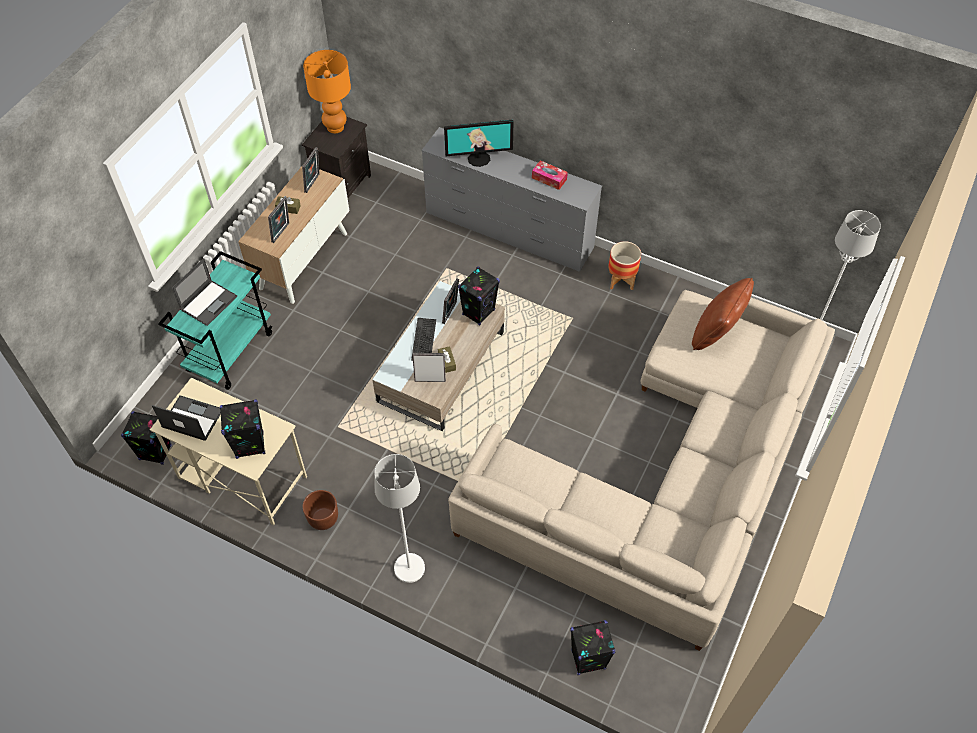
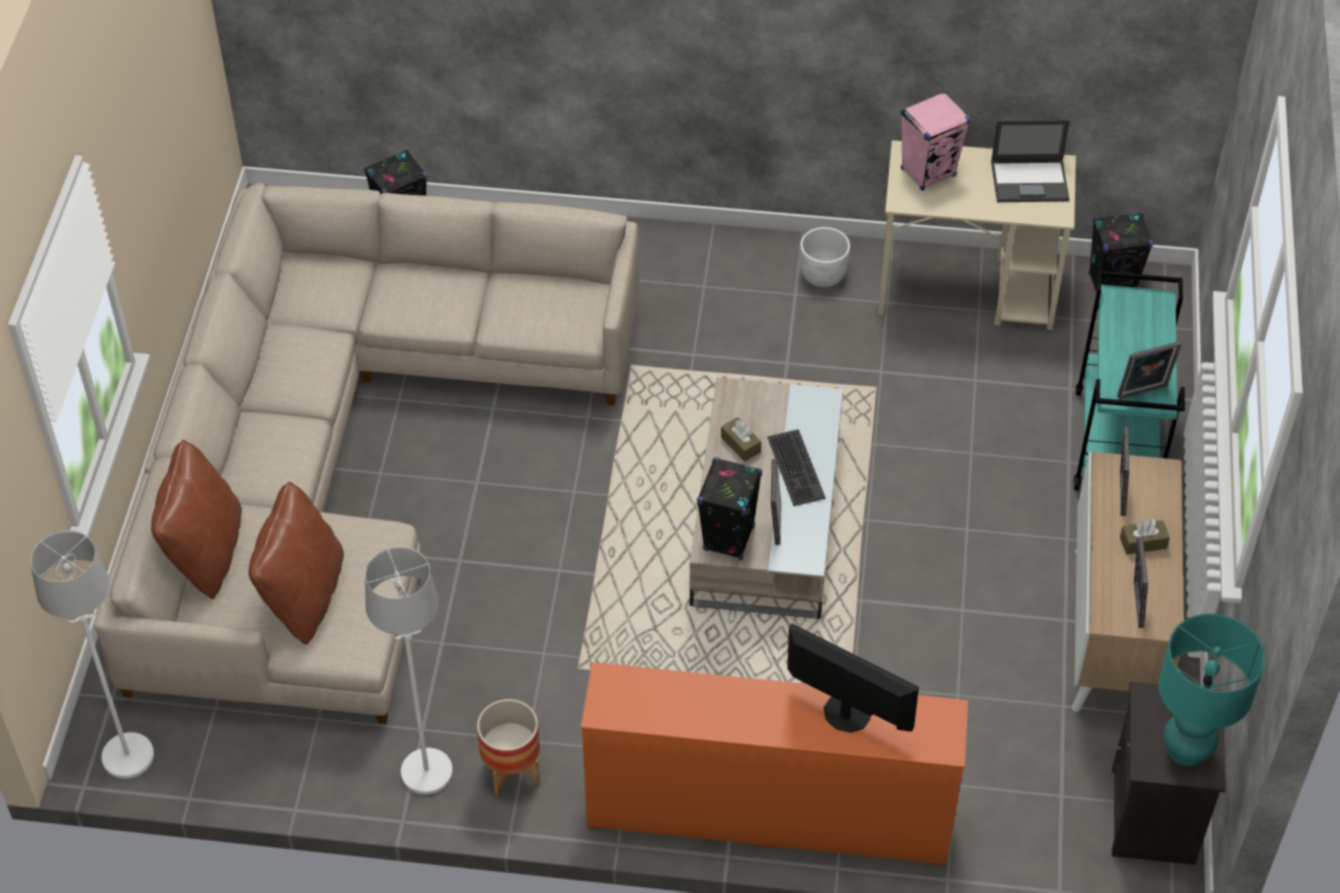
camera: 160 degrees right, 5 degrees down
(209, 302) = (1140, 343): laptop -> none
(249, 445) = (928, 172): black speaker -> pink speaker
(323, 518) = (823, 274): brown planter -> white planter
(335, 127) = (1186, 750): orange table lamp -> turquoise table lamp
(409, 568) = (675, 253): white floor lamp -> white floor lamp (427, 772)
(430, 379) = (754, 413): picture frame -> picture frame (1143, 393)
(479, 158) = (846, 714): monitor -> monitor turned 60 degrees clockwise
(509, 231) = (768, 813): grey dresser -> orange dresser
(549, 178) = (689, 710): tissue box -> none
(767, 372) = (206, 553): none -> brown pillow

